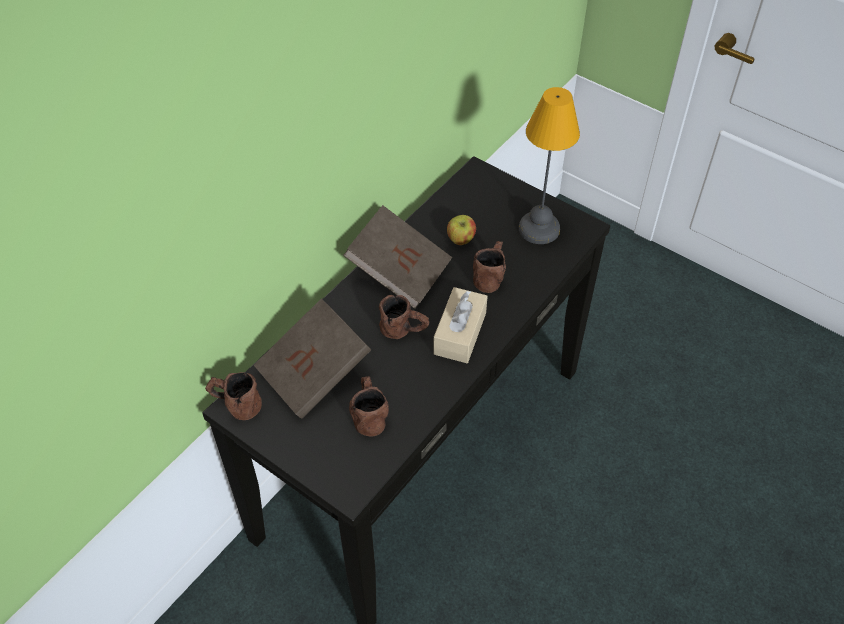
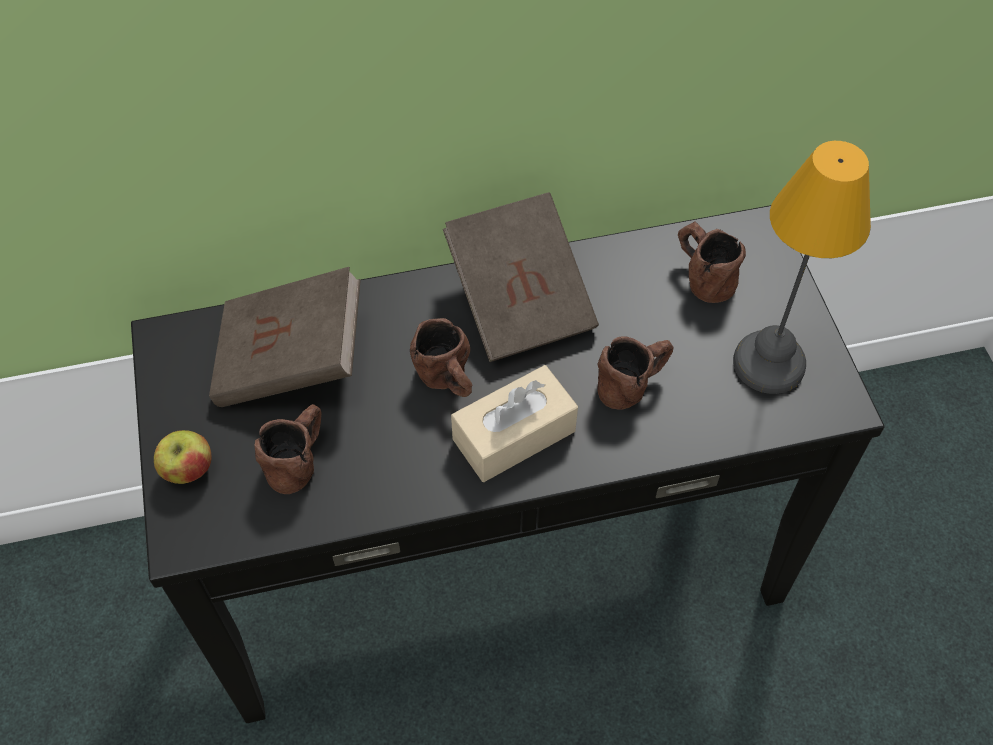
camera: 40 degrees right, 5 degrees up
(235, 405) = (170, 338): brown mug -> brown mug (701, 276)
(461, 239) = (643, 309): apple -> apple (189, 470)

